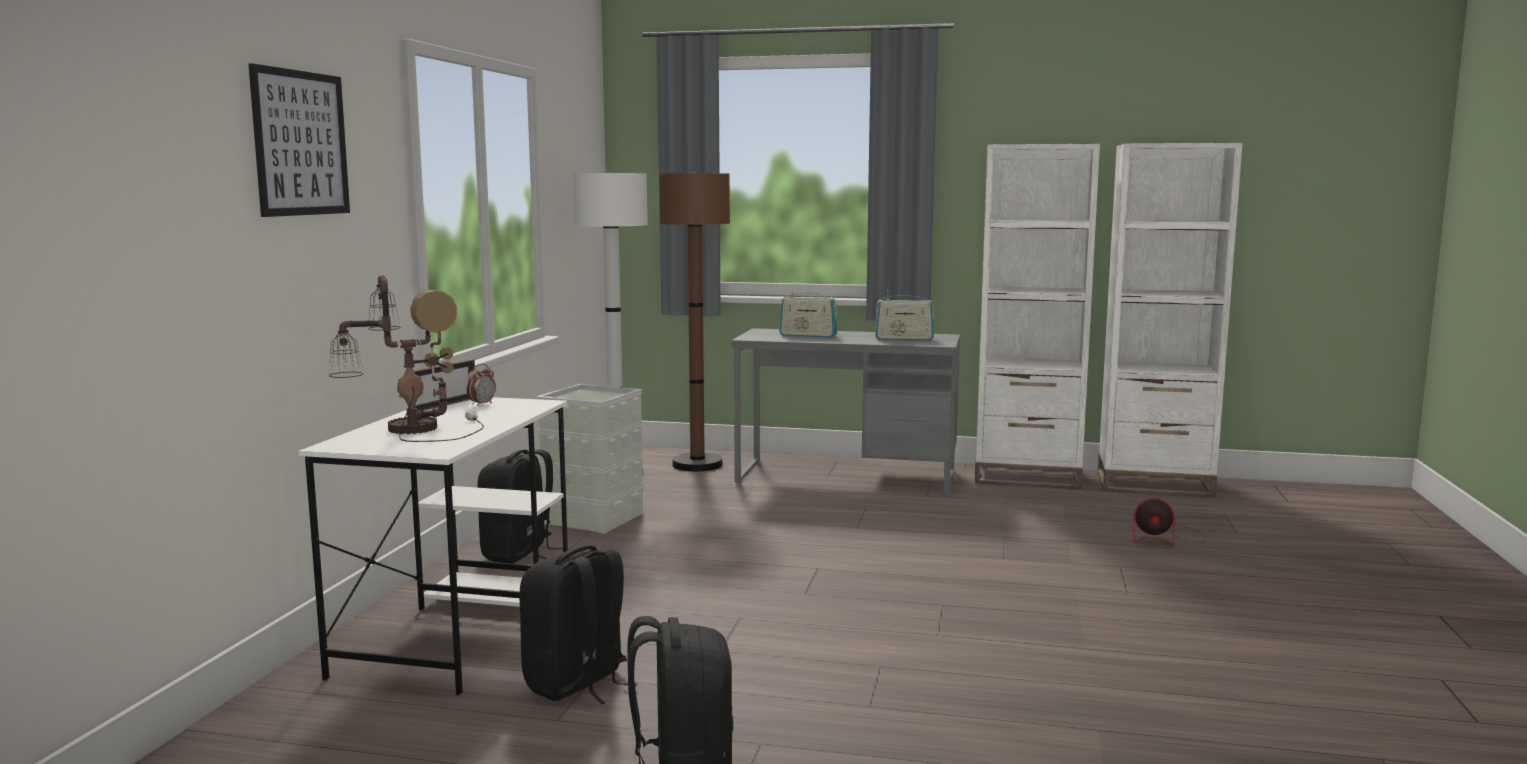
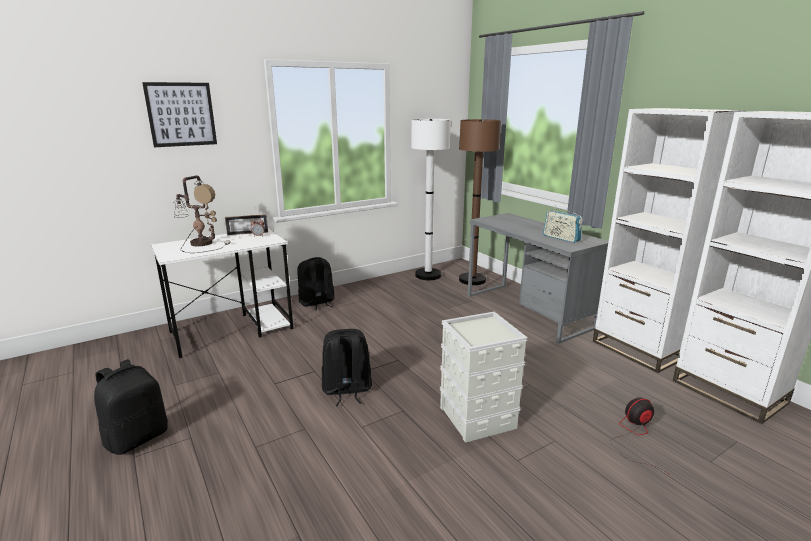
camera: 45 degrees right, 10 degrees up
(577, 684) = (209, 372): black backpack -> black backpack (346, 390)
(595, 518) = (374, 295): grey storage box -> grey storage box (478, 418)
(808, 335) = (517, 224): radio -> none
(1165, 538) = (635, 437): fan -> fan turned 105 degrees clockwise

